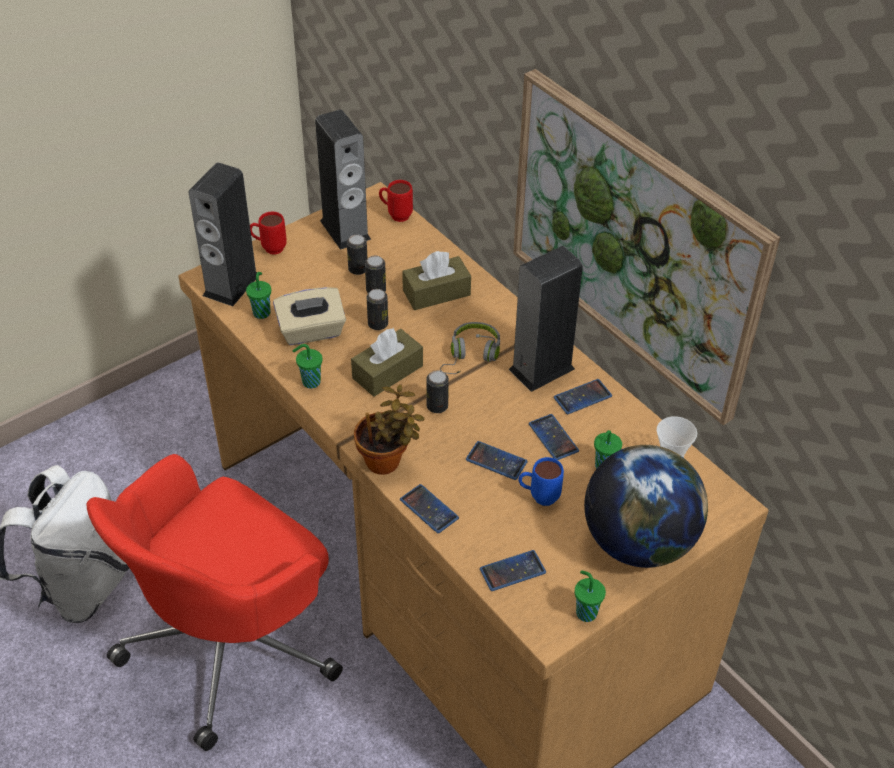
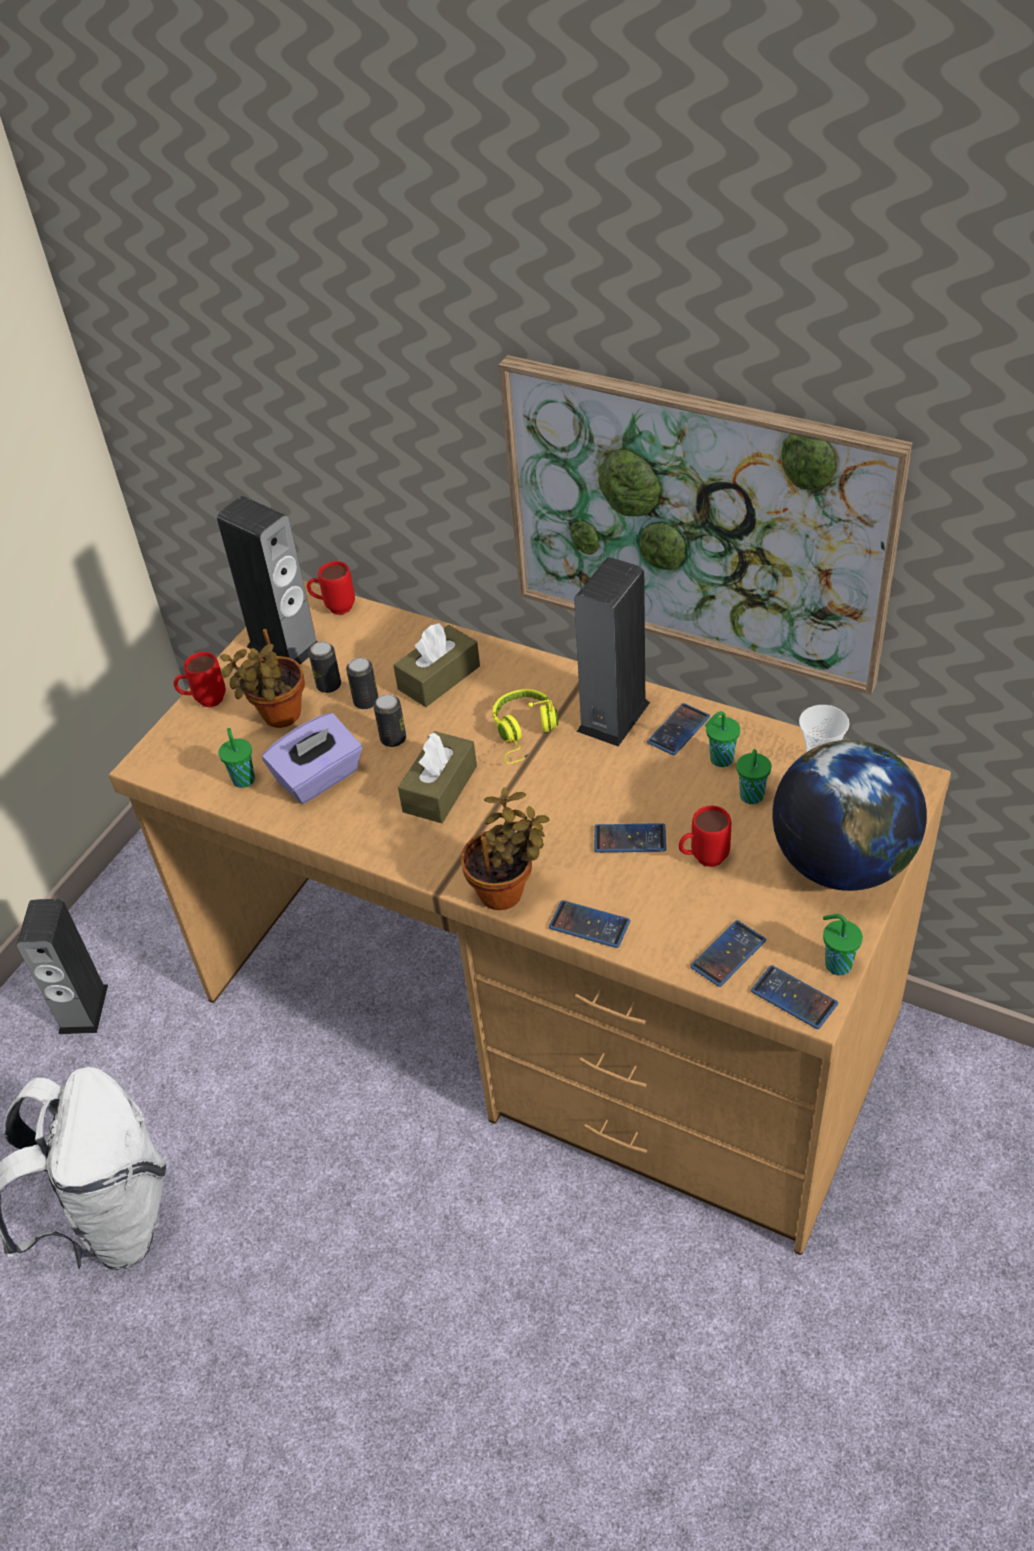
camera: 20 degrees left, 0 degrees up
(231, 285) = (184, 761): speaker -> speaker (83, 1009)
(232, 643) = (339, 1202): red office chair -> none
(310, 278) = (278, 717): none -> potted plant
(310, 382) = (355, 837): green cup -> green cup (720, 760)
(311, 331) = (319, 778): beige tissue box -> purple tissue box
(437, 406) = (523, 805): can -> none
(471, 355) = (524, 732): grey headphones -> yellow headphones
(538, 497) = (702, 859): blue mug -> red mug
(553, 438) = (676, 787): phone -> phone (794, 997)

